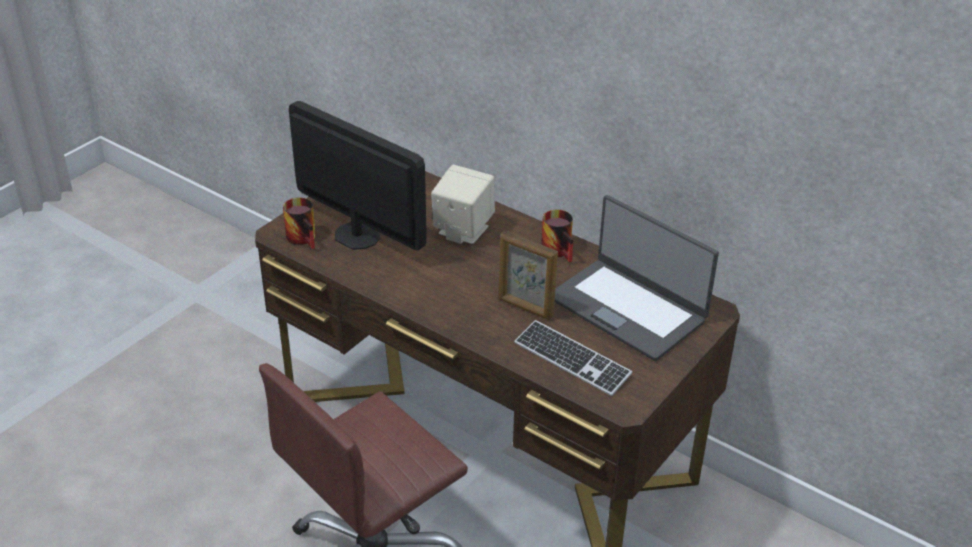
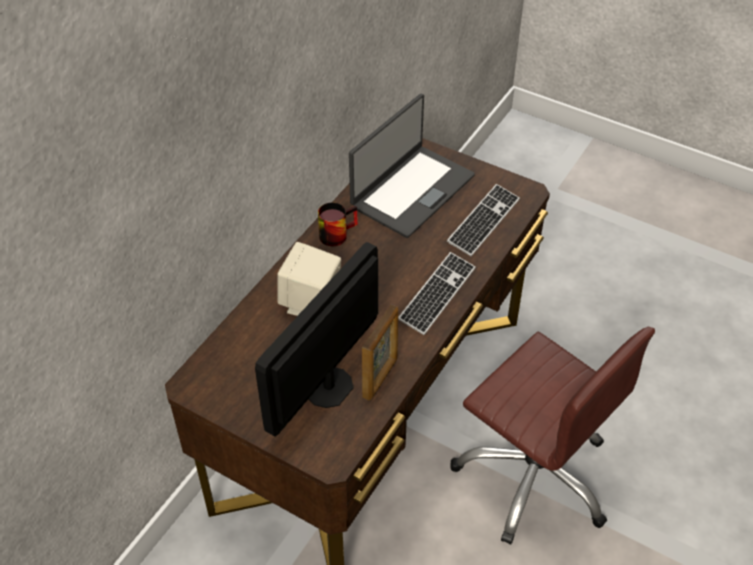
camera: 95 degrees left, 10 degrees up
(305, 238) = (337, 432): mug -> none
(460, 312) = (437, 294): none -> keyboard
(525, 308) = (423, 252): picture frame -> picture frame (380, 378)

